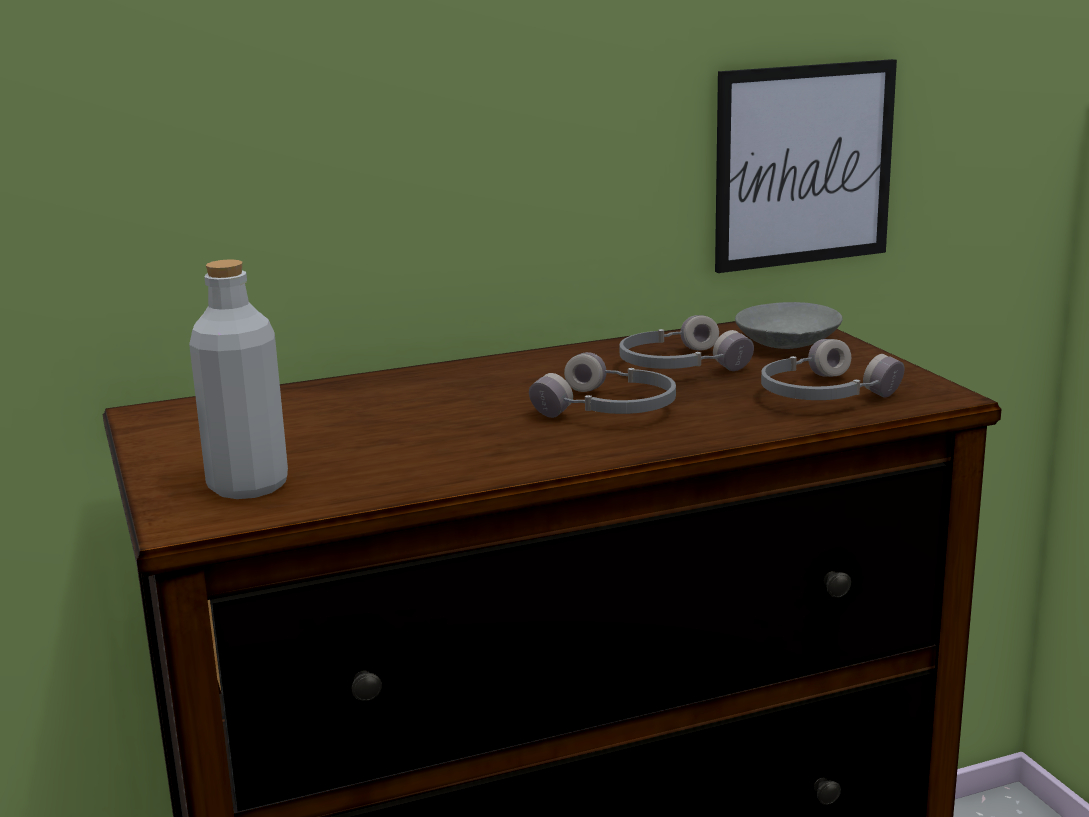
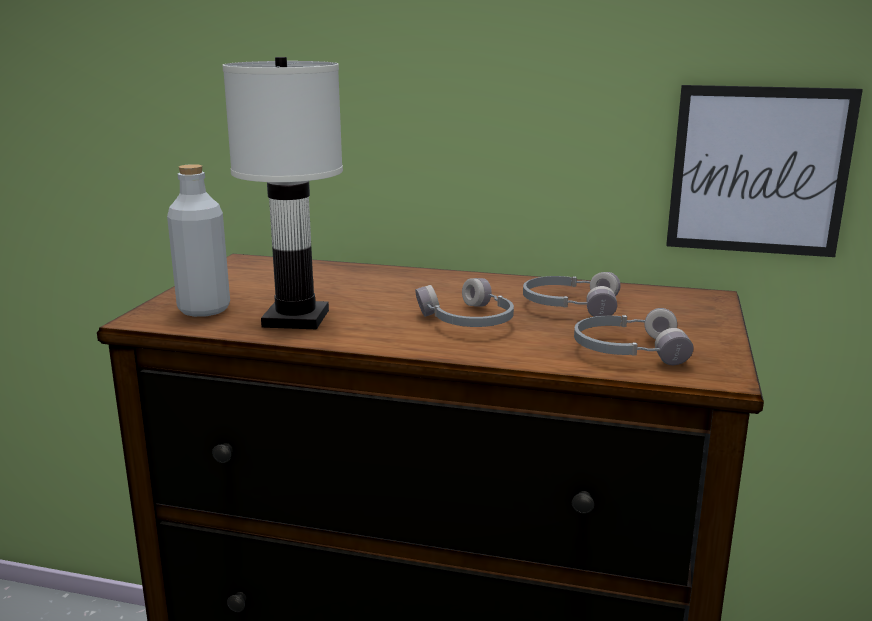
camera: 35 degrees right, 0 degrees up
(400, 462) = (295, 318): none -> white table lamp
(787, 343) = (677, 309): grey bowl -> none

